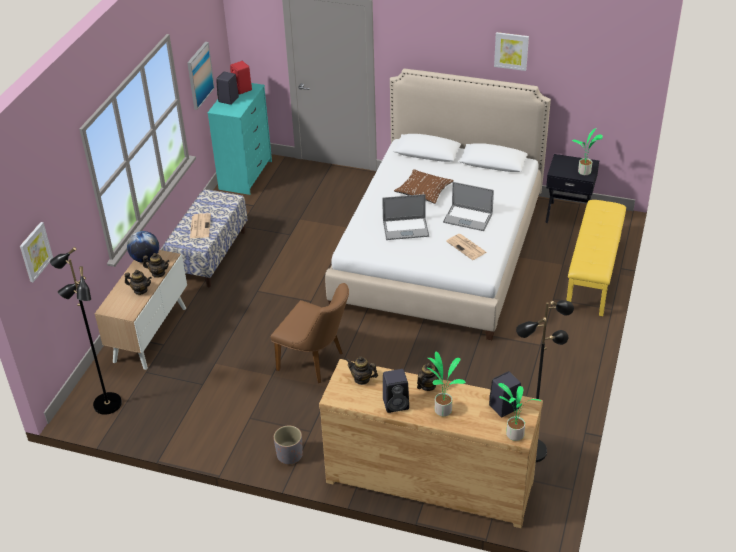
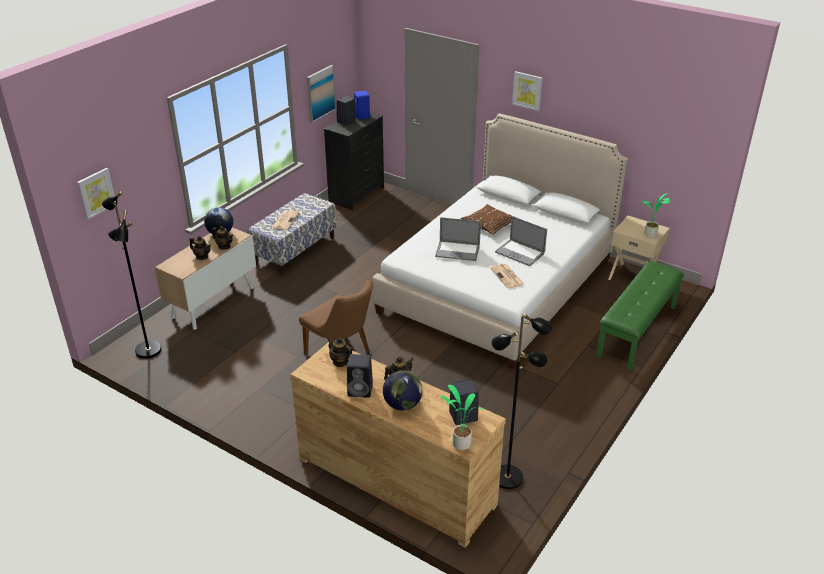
camera: 15 degrees right, 5 degrees down
(242, 89) = (362, 116): red speaker -> blue speaker
(246, 175) = (357, 195): turquoise dresser -> black dresser
(289, 455) = (279, 428): grey planter -> none
(443, 409) = (402, 405): potted plant -> globe
(511, 51) = (597, 107): picture -> picture (527, 90)
(568, 214) = (633, 276): black nightstand -> beige nightstand
(594, 274) = (637, 332): yellow bench -> green bench

